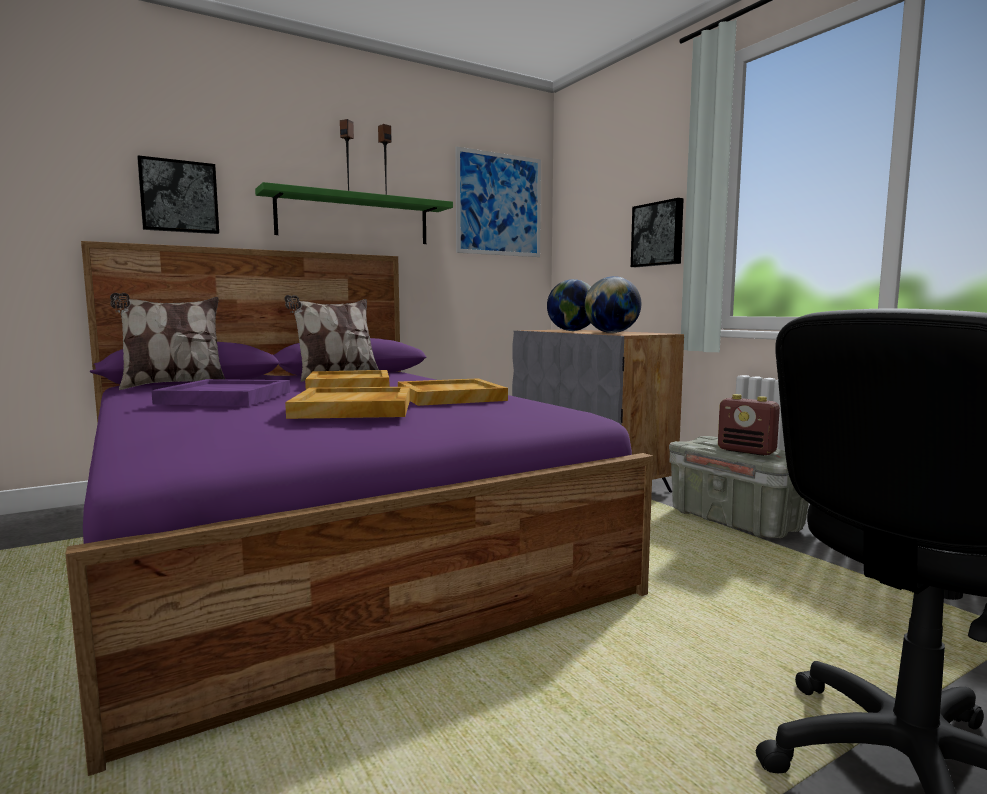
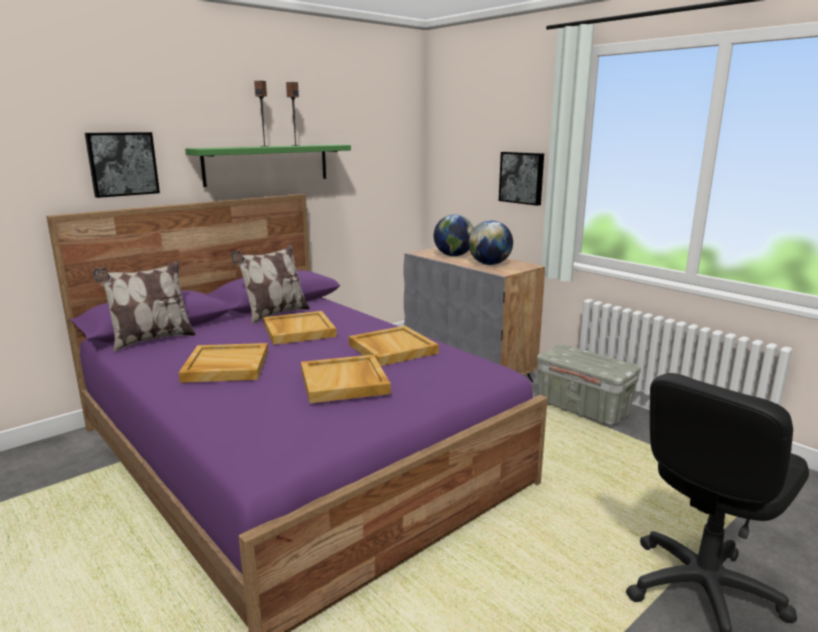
camera: 10 degrees left, 10 degrees up
(224, 398) = (225, 366): purple tray -> beige tray
(499, 204) = (383, 136): picture -> none
(747, 451) = (594, 364): radio -> none

